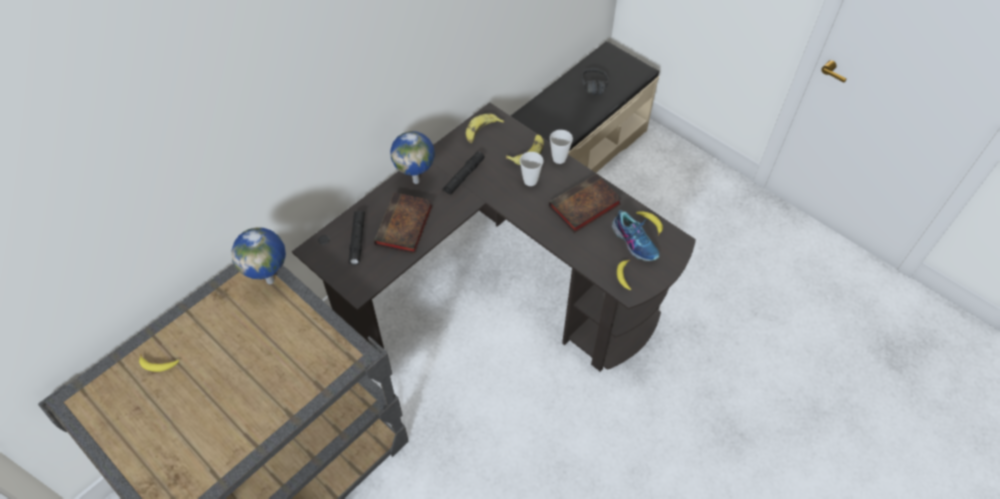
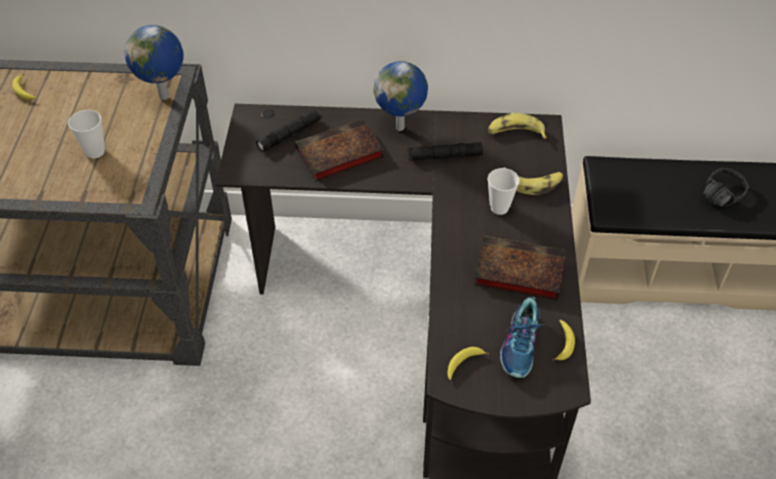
camera: 50 degrees right, 5 degrees down
(559, 159) = (556, 212): cup -> cup (95, 152)

